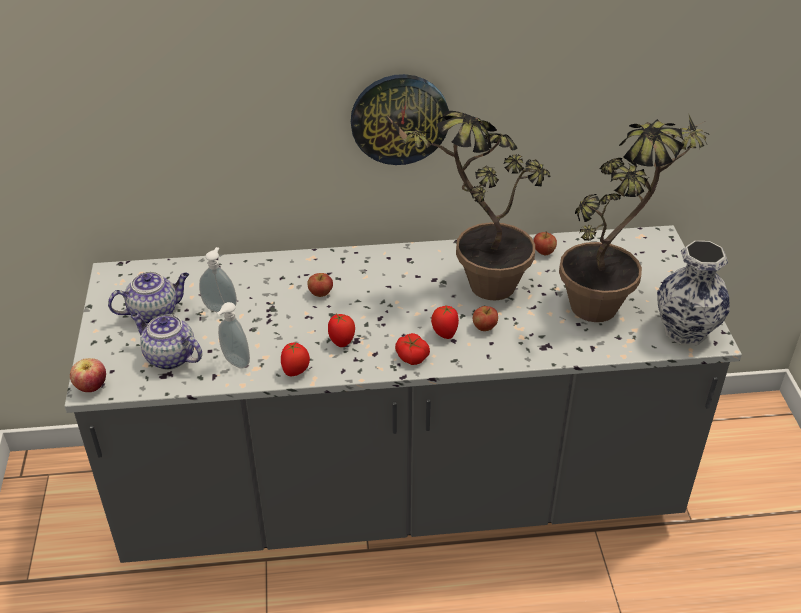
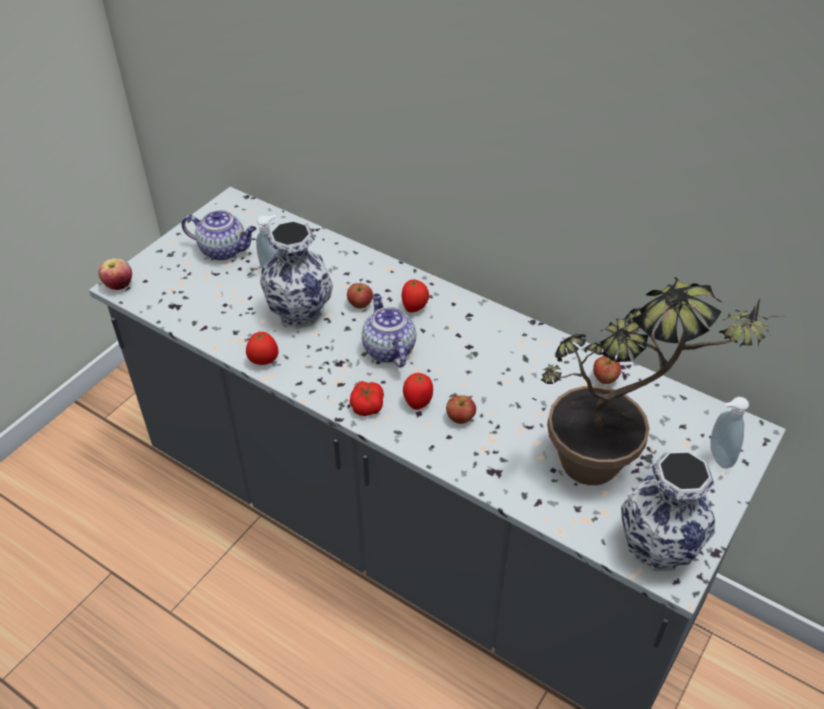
camera: 40 degrees right, 5 degrees up
(169, 357) = (192, 293): teapot -> teapot (388, 349)
(234, 362) = (230, 325): soap dispenser -> soap dispenser (717, 457)
(281, 325) = (299, 314): none -> vase
(342, 342) = (327, 357): tomato -> tomato (415, 308)
(399, 119) = (496, 165): wall clock -> none
(474, 285) = (499, 373): potted plant -> none

